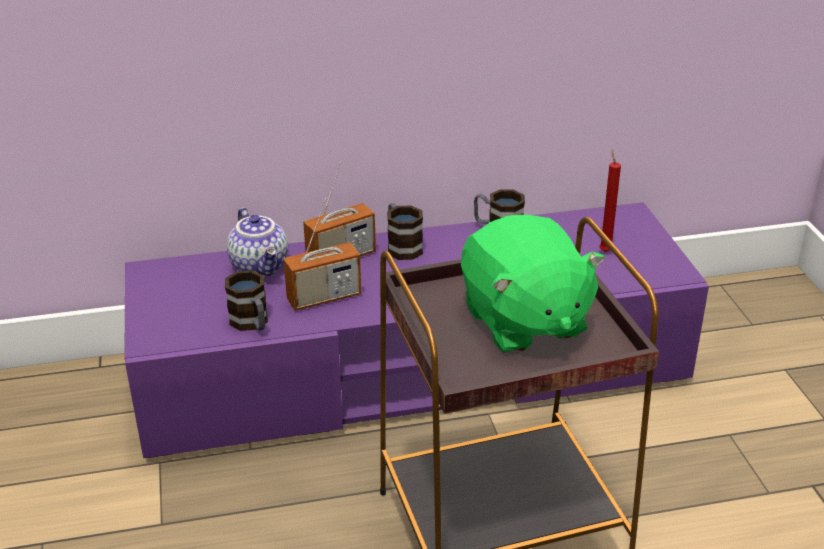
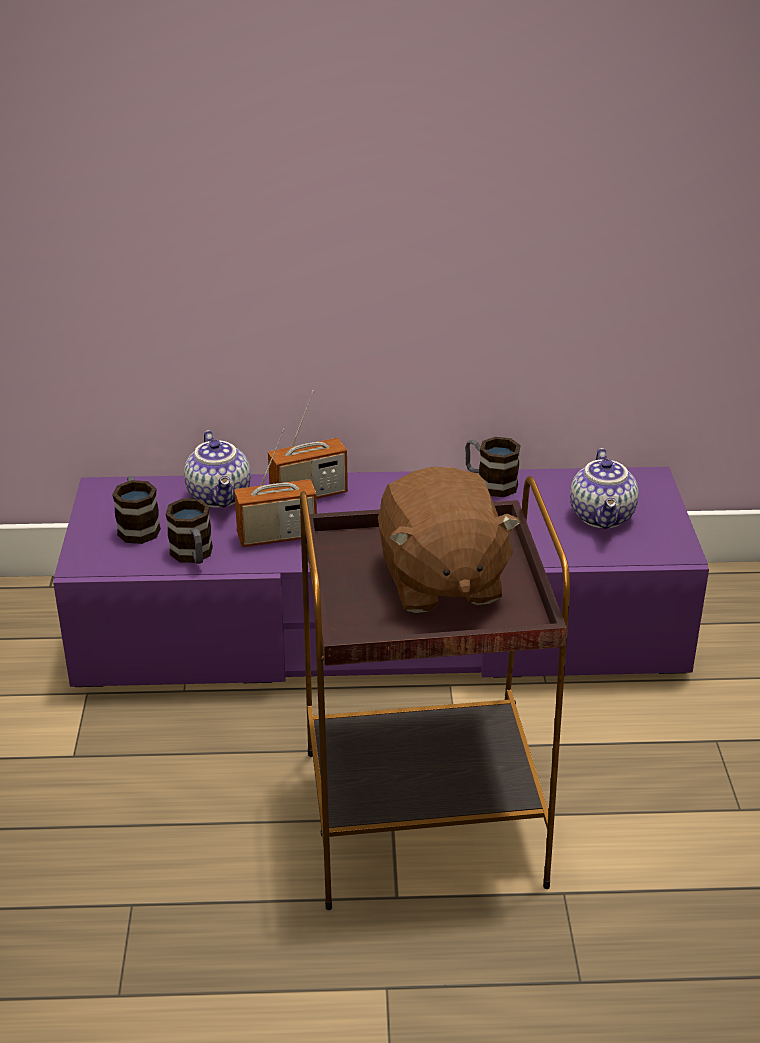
camera: 10 degrees right, 0 degrees up
(401, 246) = (378, 489): mug -> mug (137, 526)
(523, 321) = (440, 581): green plush toy -> brown plush toy
(604, 250) = (603, 517): red candle -> teapot

